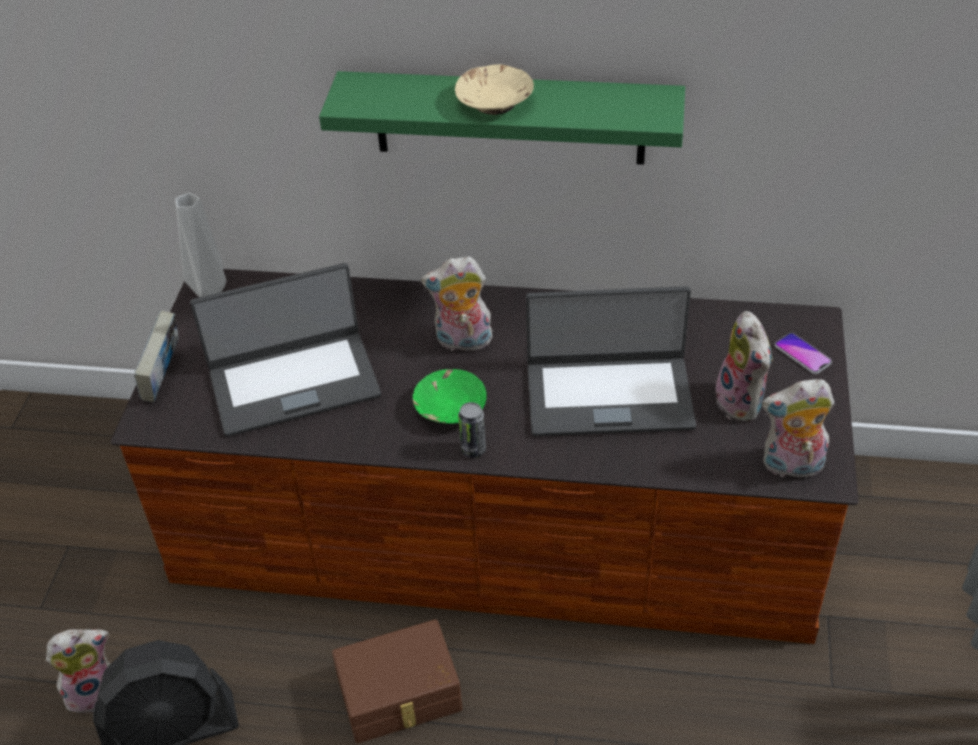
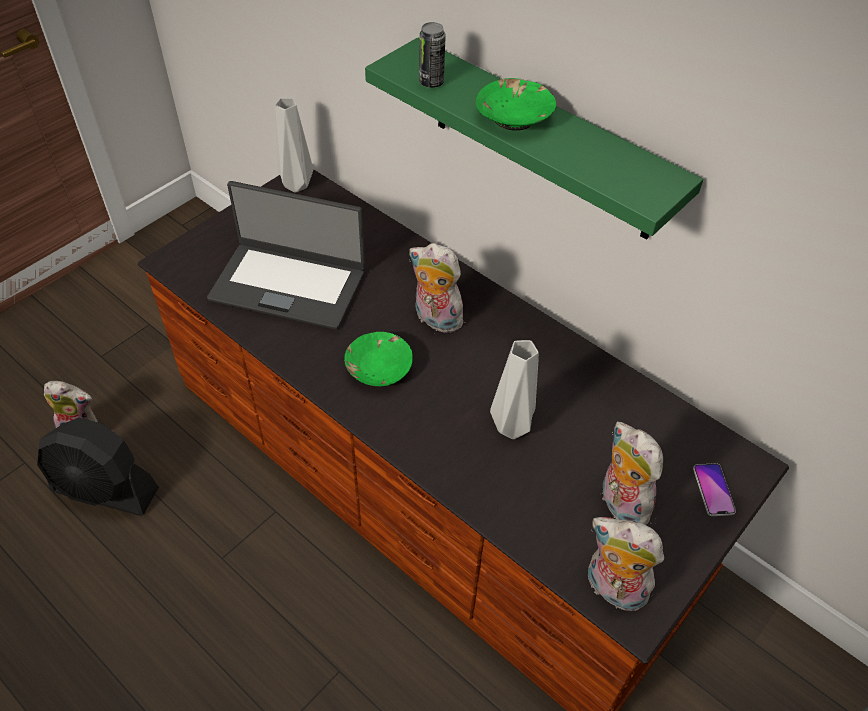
camera: 30 degrees right, 5 degrees up
(164, 379) = (209, 235): book -> none
(400, 696) = (259, 564): brown storage box -> none
(473, 450) = (365, 412): can -> can (431, 82)
(495, 102) = (515, 118): beige bowl -> green bowl
(608, 395) = (510, 428): laptop -> grey vase
(743, 403) = (619, 503): plush toy -> plush toy turned 135 degrees clockwise

